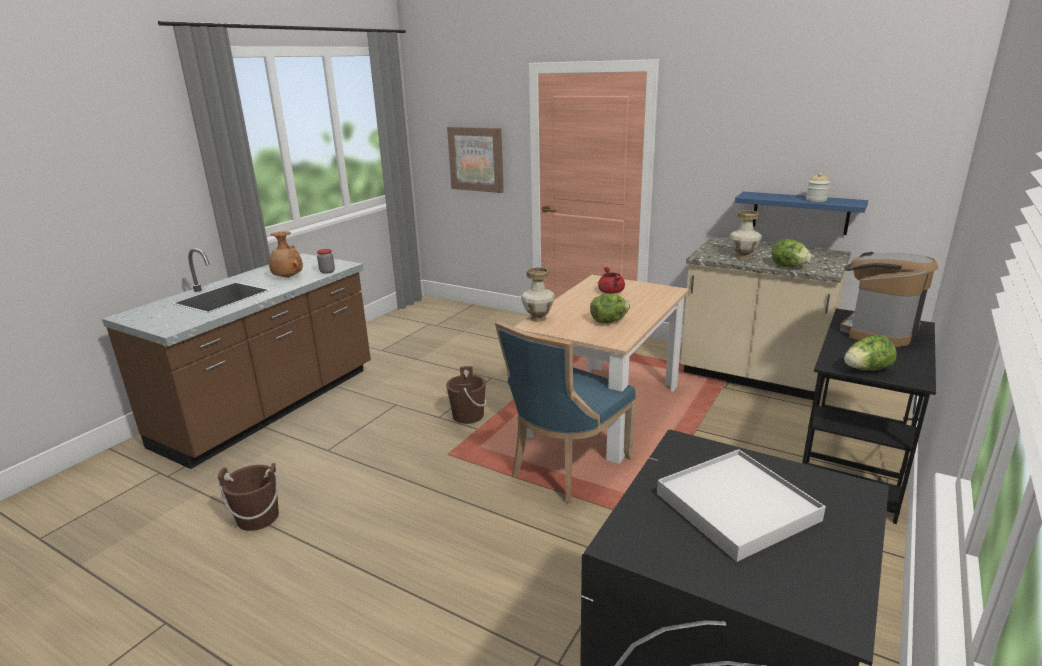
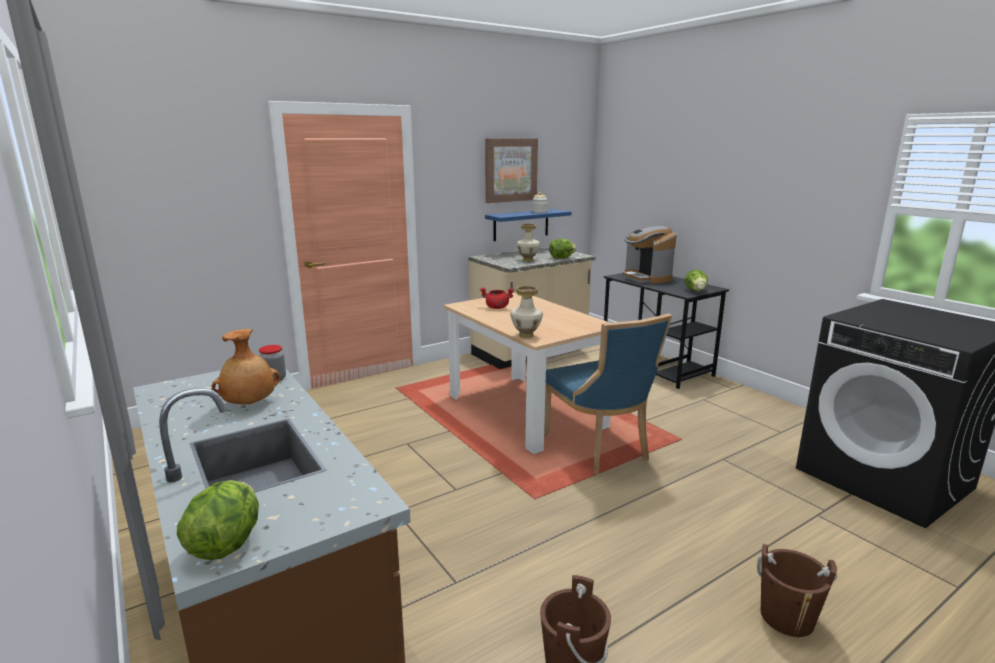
camera: 65 degrees left, 5 degrees down
(468, 415) = (470, 472): brown bucket -> brown bucket (787, 617)
(476, 159) = (197, 220): picture -> picture (510, 170)
(609, 321) = (559, 319): lettuce -> lettuce (226, 544)
(736, 506) = (911, 320): white tray -> none

